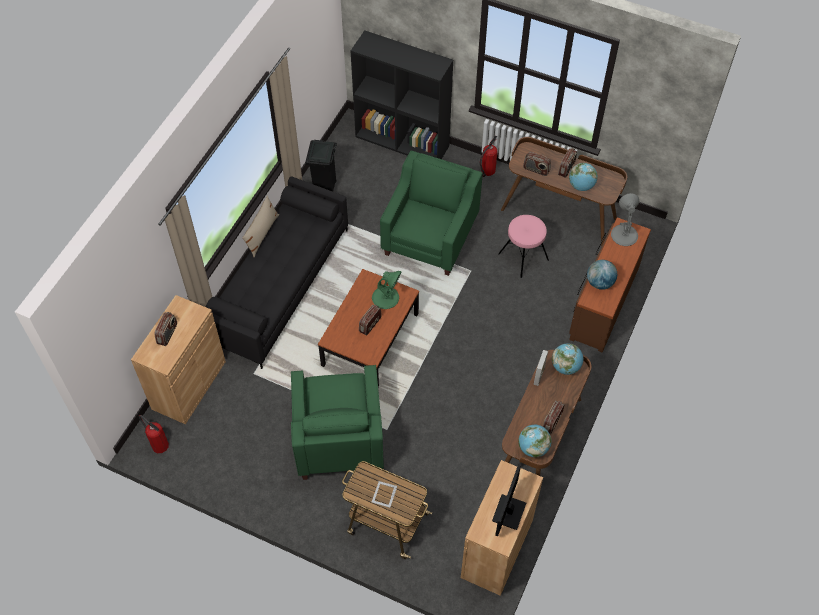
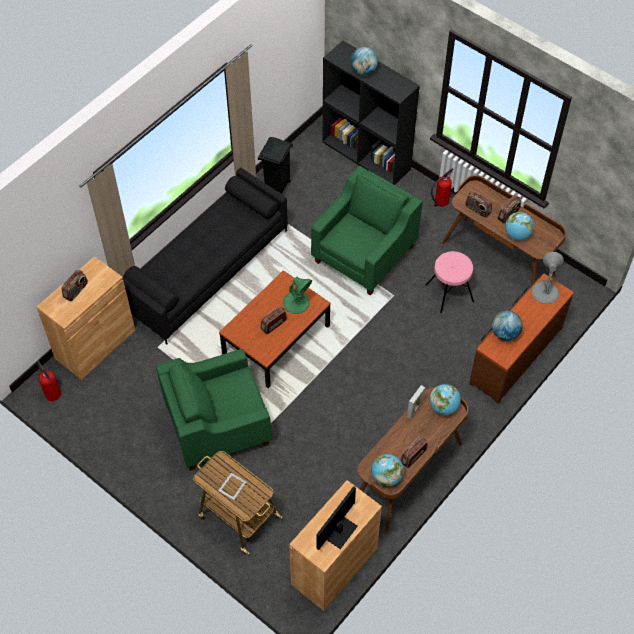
camera: 15 degrees right, 0 degrees up
(262, 234) = (199, 217): beige pillow -> none
(339, 438) = (218, 426): green armchair -> green armchair turned 60 degrees clockwise
(394, 56) = (363, 71): none -> globe

